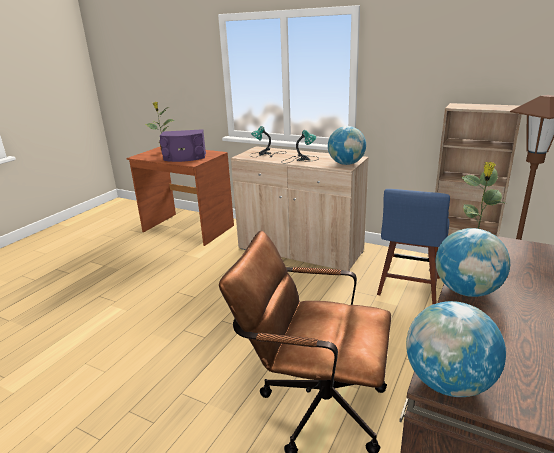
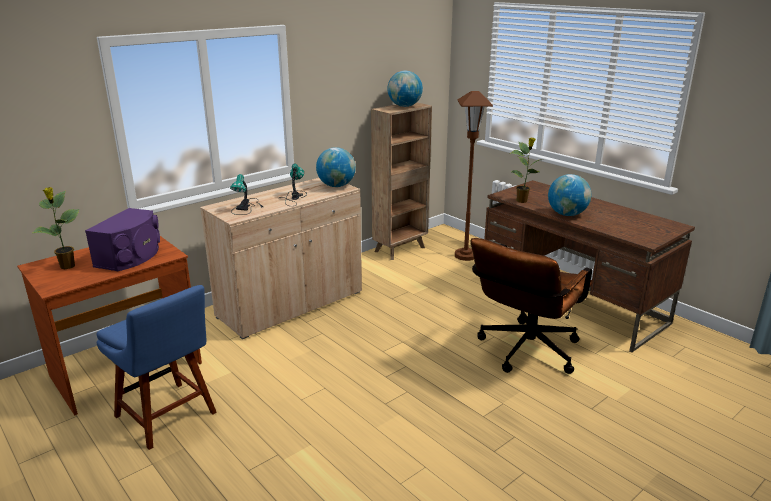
camera: 70 degrees left, 0 degrees up
(408, 287) = (408, 275): blue chair -> blue chair (168, 417)
(448, 382) = (647, 239): globe -> globe (404, 106)

